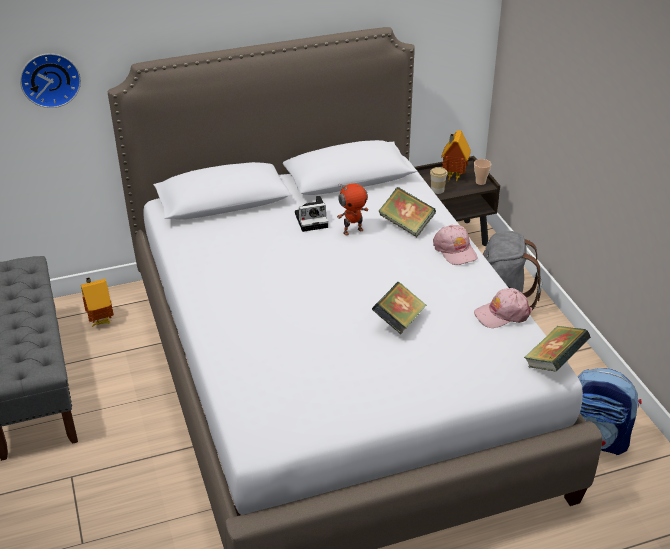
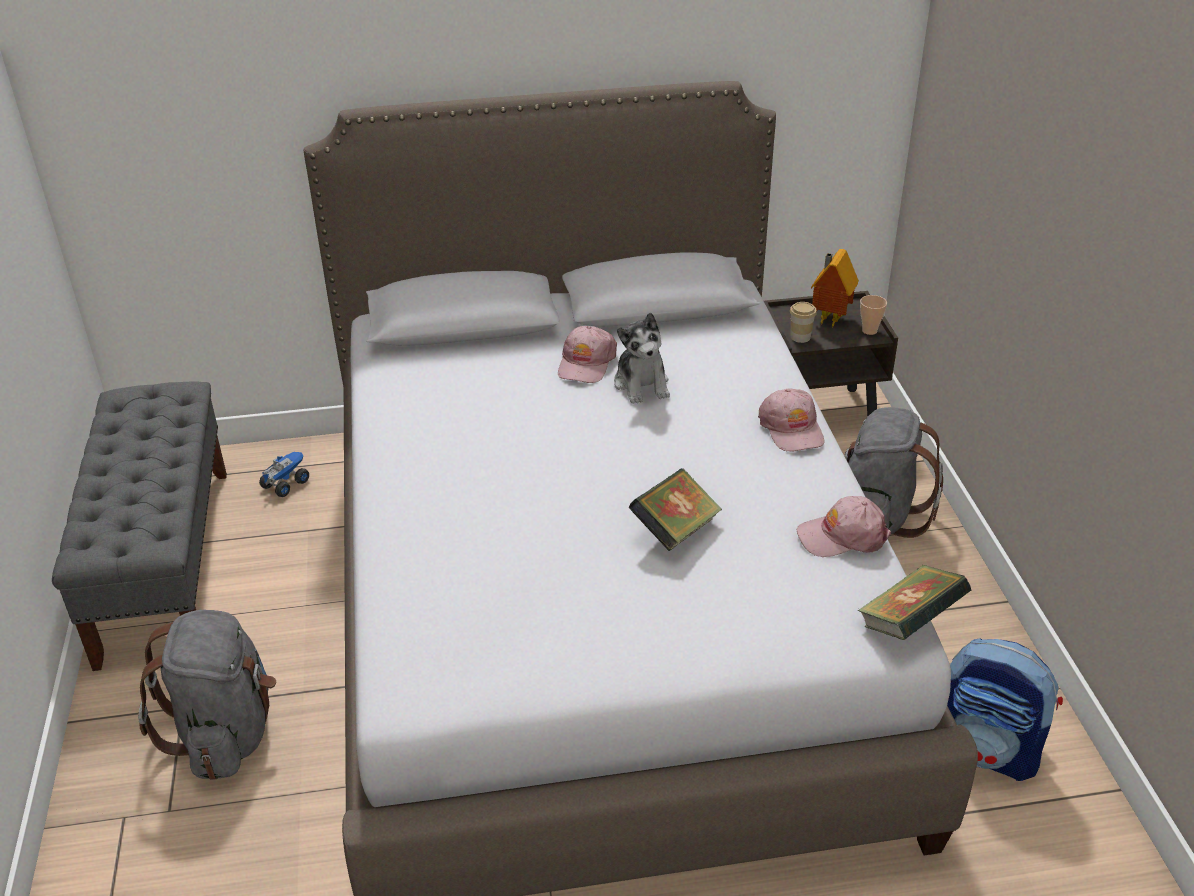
camera: 10 degrees right, 0 degrees up
(50, 78) = (223, 124): wall clock -> none
(100, 321) = (286, 484): toy house -> toy truck
(106, 489) = (225, 733): none -> grey backpack
(312, 220) = (586, 363): camera -> pink cap
(352, 230) = (642, 384): toy robot -> plush toy
(406, 225) = (726, 383): book -> none

